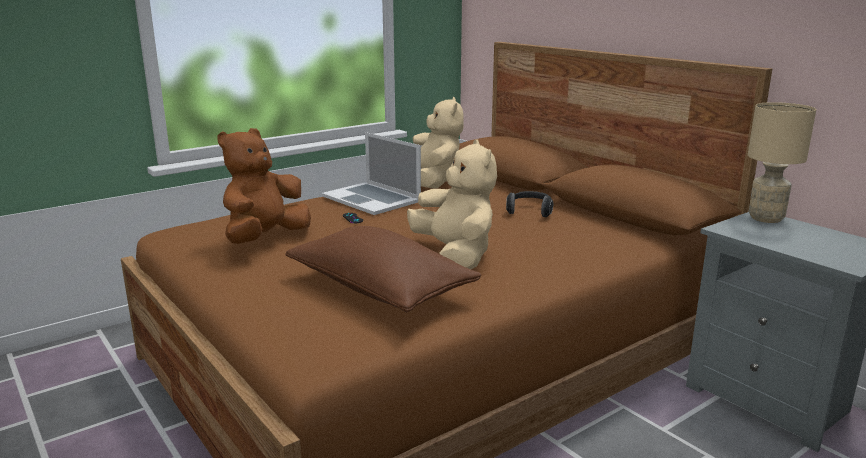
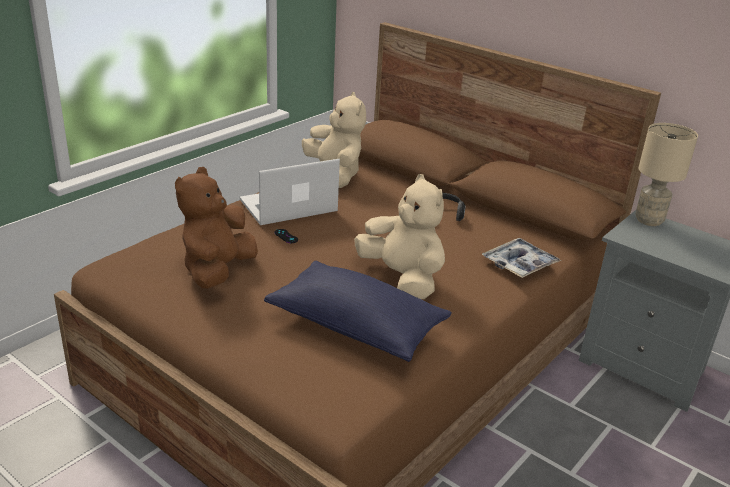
camera: 15 degrees left, 10 degrees up
(371, 198) = (288, 206): laptop -> laptop turned 120 degrees clockwise
(380, 290) = (356, 327): brown pillow -> blue pillow
(596, 252) = (519, 264): none -> tray

